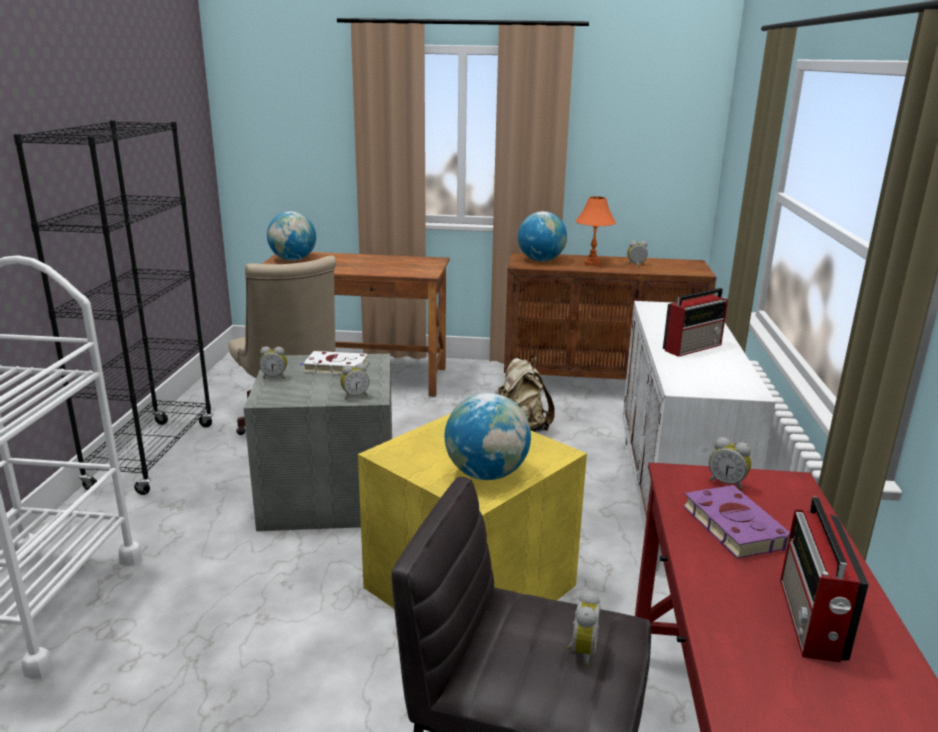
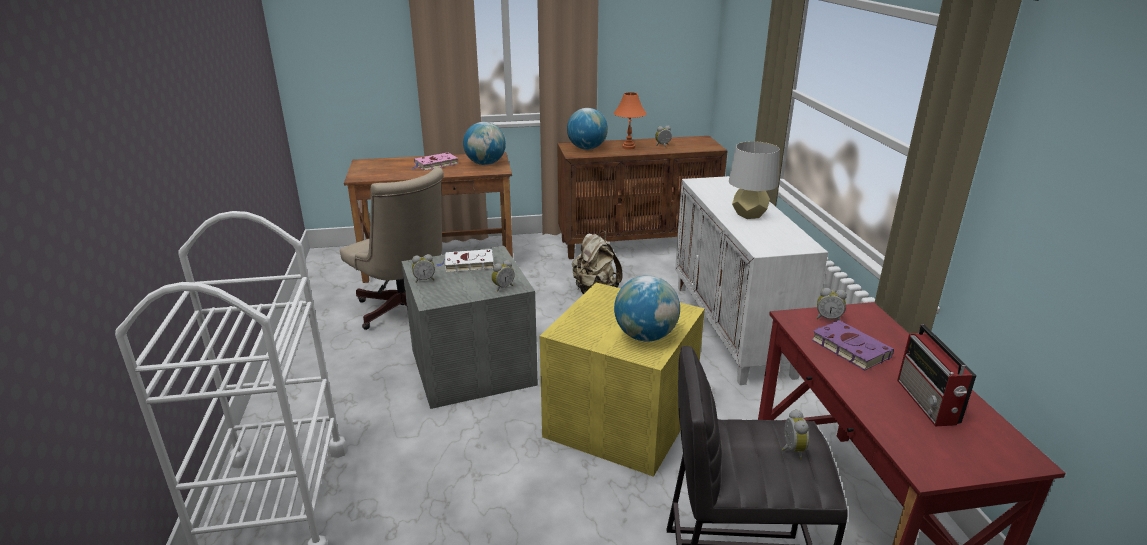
camera: 15 degrees left, 5 degrees up
(153, 456) = (299, 360): black bookcase -> none
(293, 260) = (373, 168): globe -> globe (485, 164)
(361, 262) = (435, 164): none -> pink book
(693, 347) = (749, 215): radio -> grey table lamp

